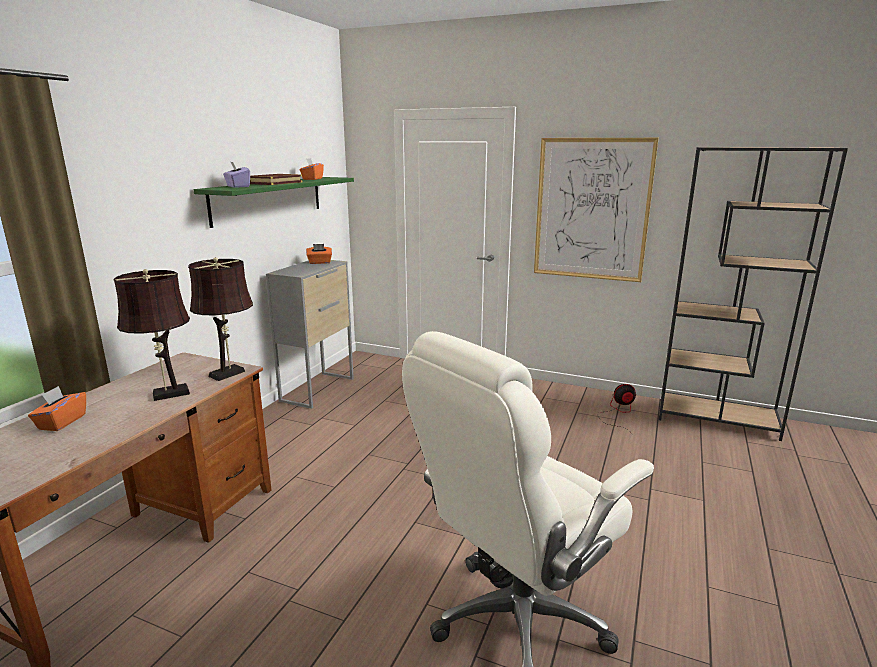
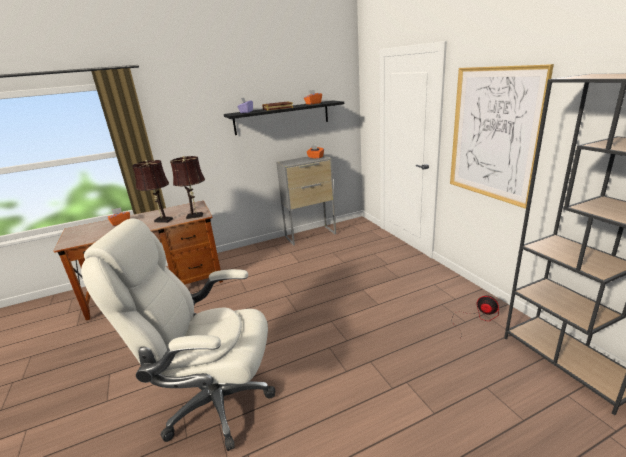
camera: 45 degrees right, 5 degrees up
(269, 199) = (282, 117): green shelf -> black shelf

